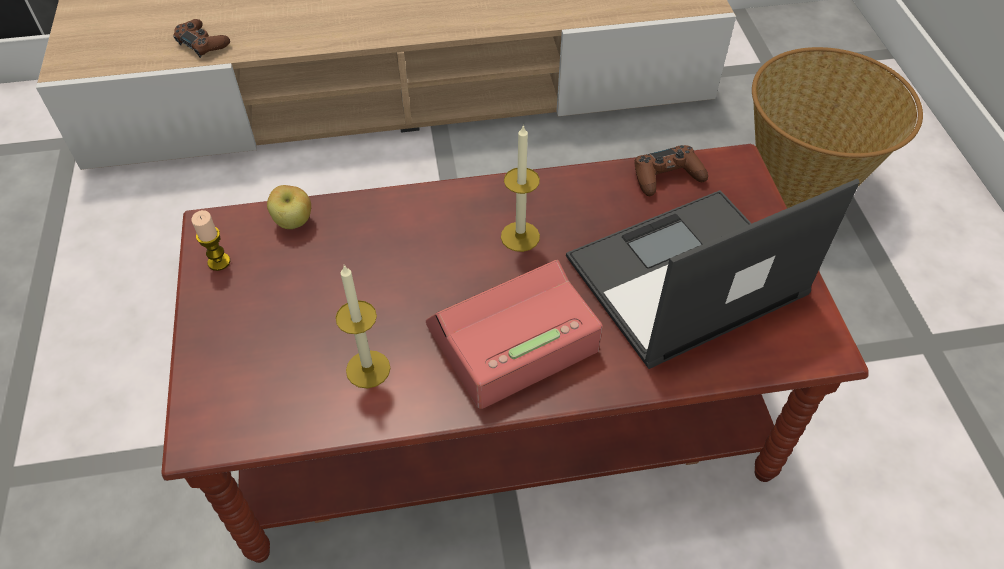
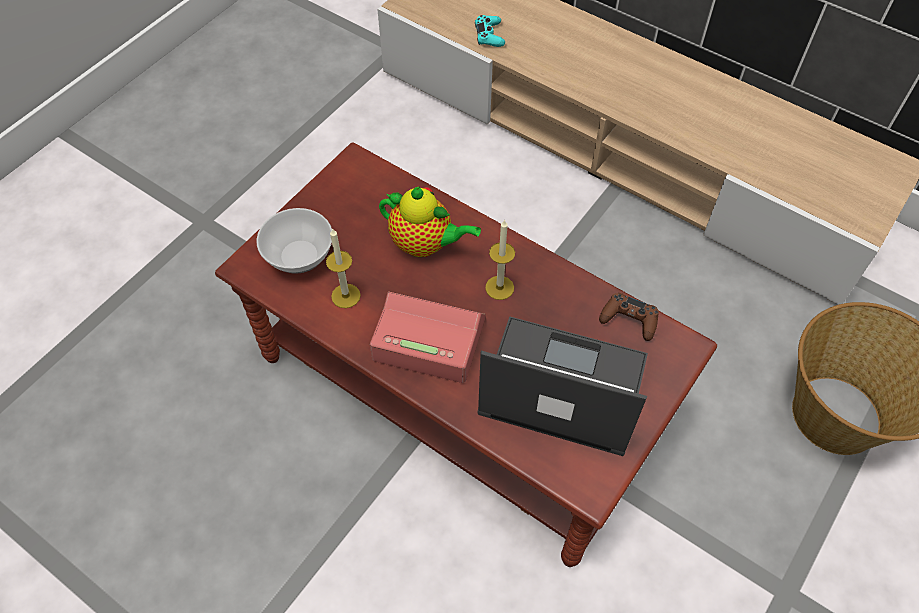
camera: 45 degrees right, 5 degrees up
(202, 43) = (489, 35): brown game controller -> turquoise game controller
(219, 262) = (339, 183): candle -> none
(259, 369) = (300, 255): none -> bowl
(294, 222) = (395, 188): apple -> none
(394, 252) = (425, 244): none -> teapot

